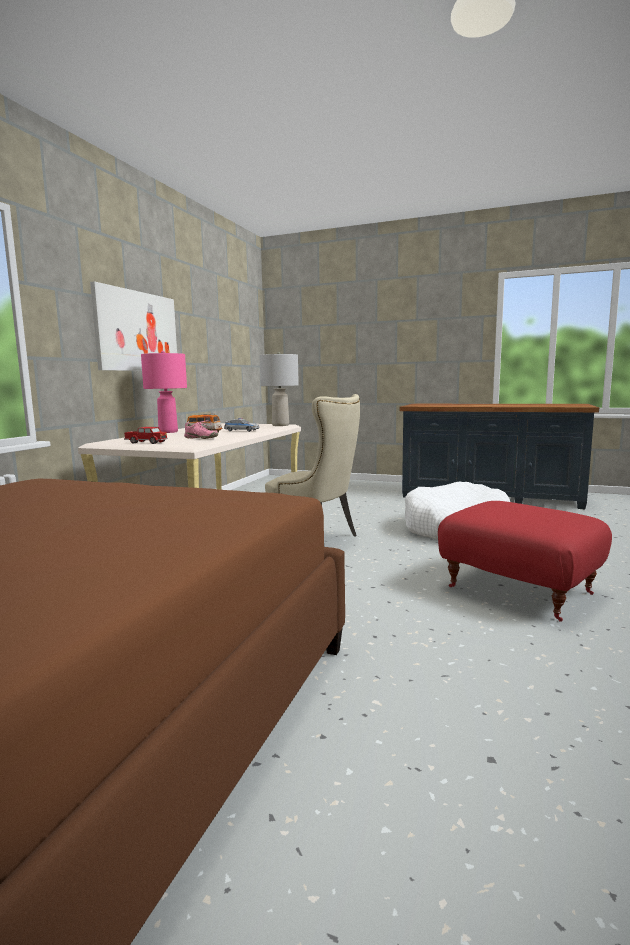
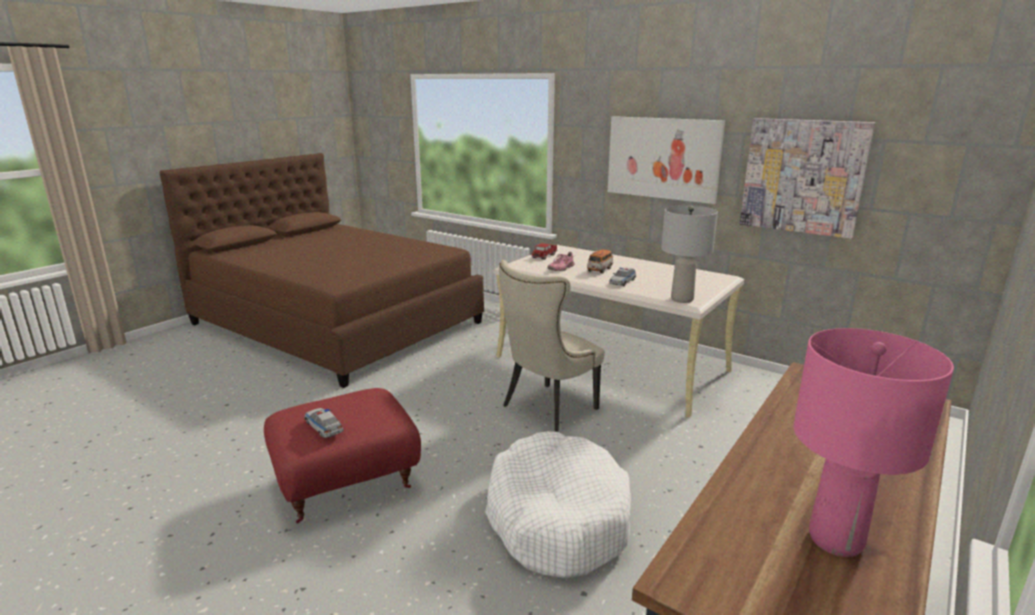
camera: 105 degrees right, 10 degrees up
(168, 432) = (629, 260): pink table lamp -> pink table lamp (835, 539)
(209, 345) = (803, 176): none -> picture
(550, 511) = (324, 427): none -> toy car

